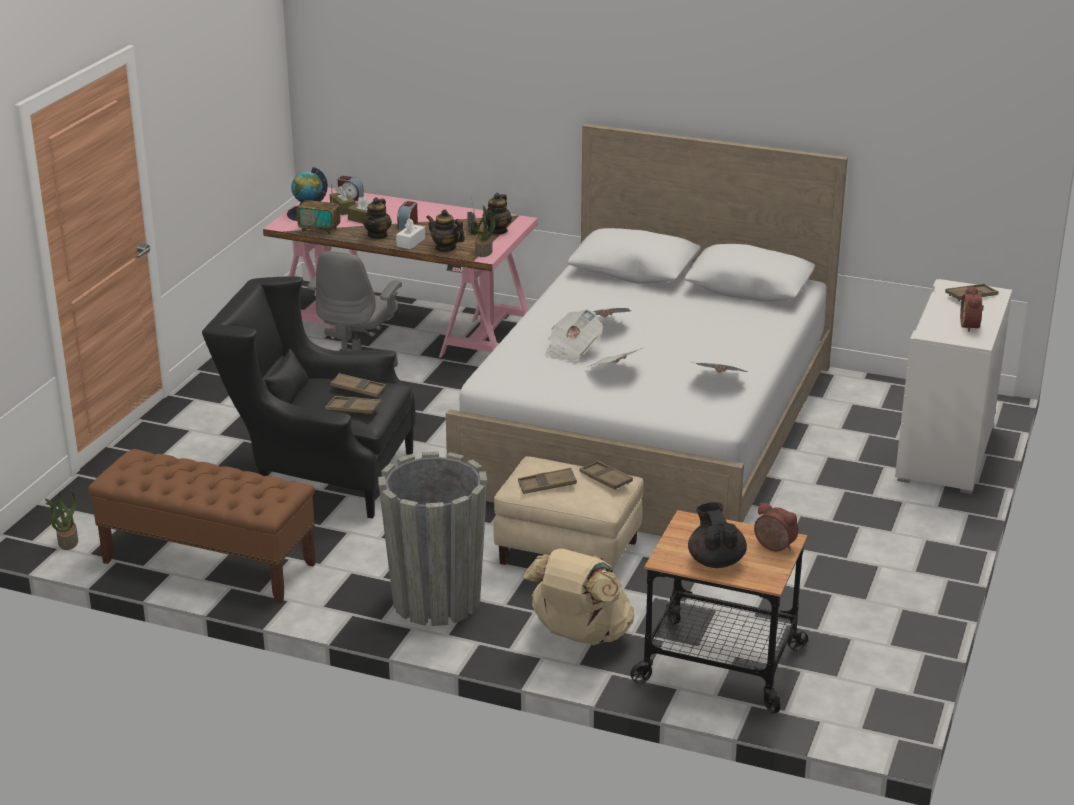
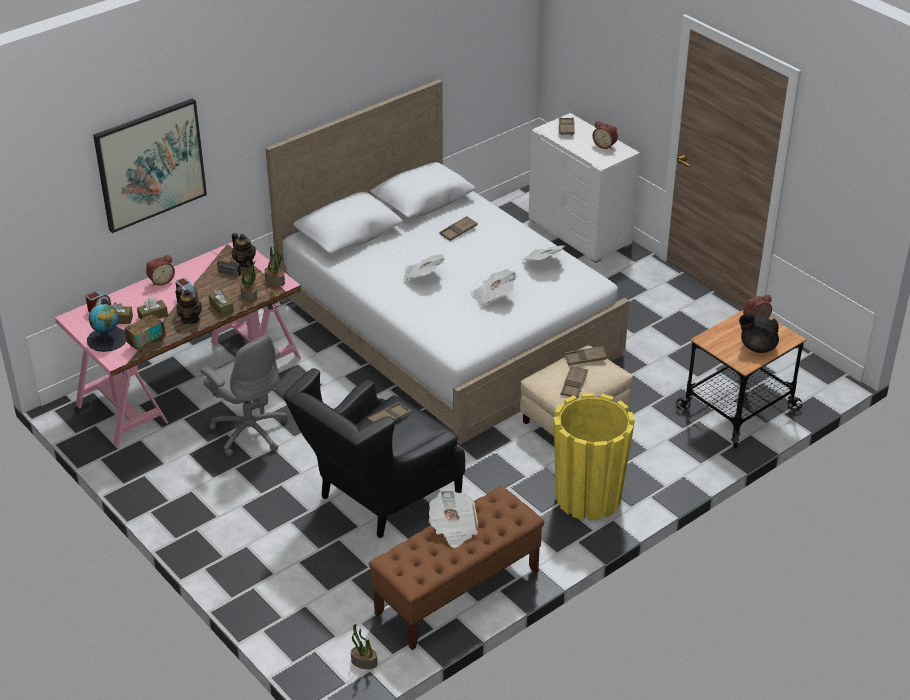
camera: 60 degrees left, 10 degrees up
(353, 409) = (418, 430): brown tray -> brown tray (458, 231)
(411, 242) = (221, 308): white tissue box -> brown tissue box
(423, 207) = (161, 281): none -> alarm clock
(436, 600) = (588, 497): grey planter -> yellow planter
(445, 248) = (249, 295): teapot -> potted plant
(446, 73) = (150, 164): none -> picture
(572, 350) = (446, 302): newspaper -> newspaper (453, 528)
(580, 635) = (671, 451): beige backpack -> none

